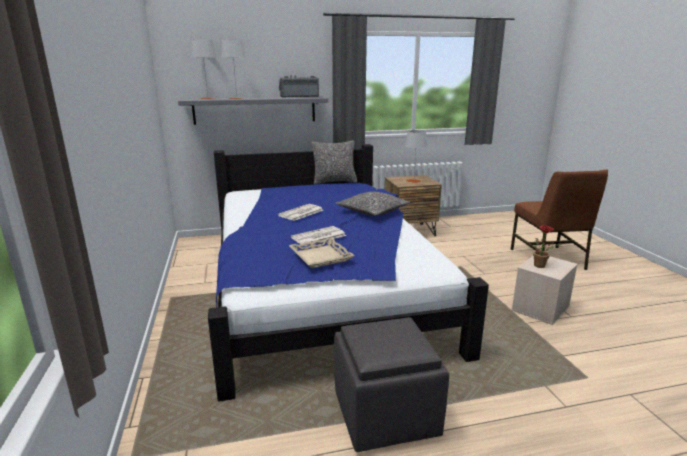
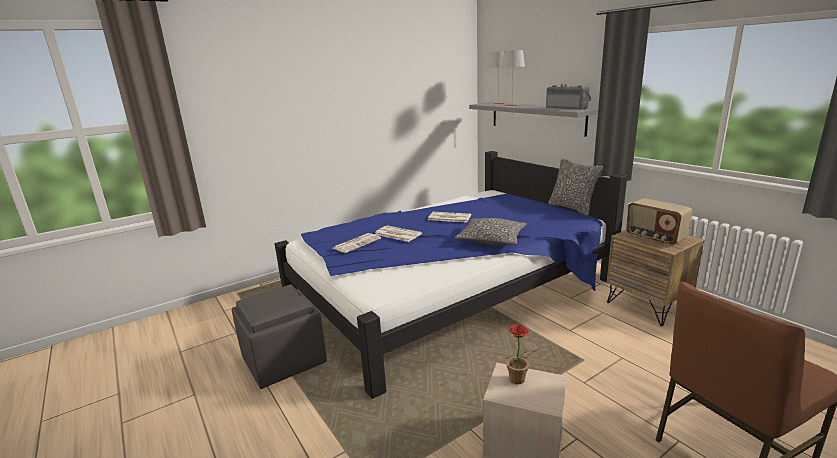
camera: 70 degrees right, 0 degrees up
(320, 257) = (357, 243): beige tray -> newspaper
(414, 181) = (654, 238): grey table lamp -> radio

